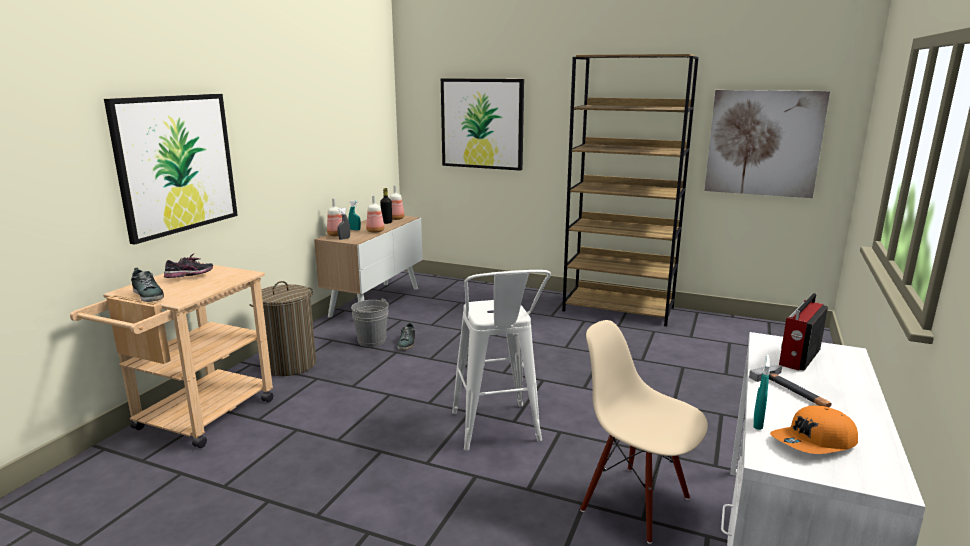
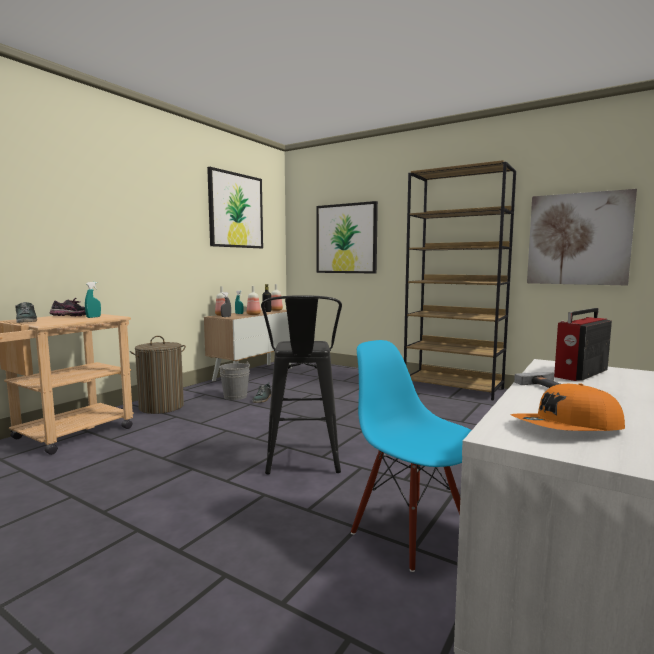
camera: 10 degrees right, 10 degrees down
(176, 164) = (81, 235): picture -> picture (236, 210)
(497, 432) = (302, 463): white stool -> black stool
(636, 503) = (411, 532): beige chair -> blue chair
(757, 423) = (503, 410): turquoise spray bottle -> turquoise spray bottle (93, 317)

